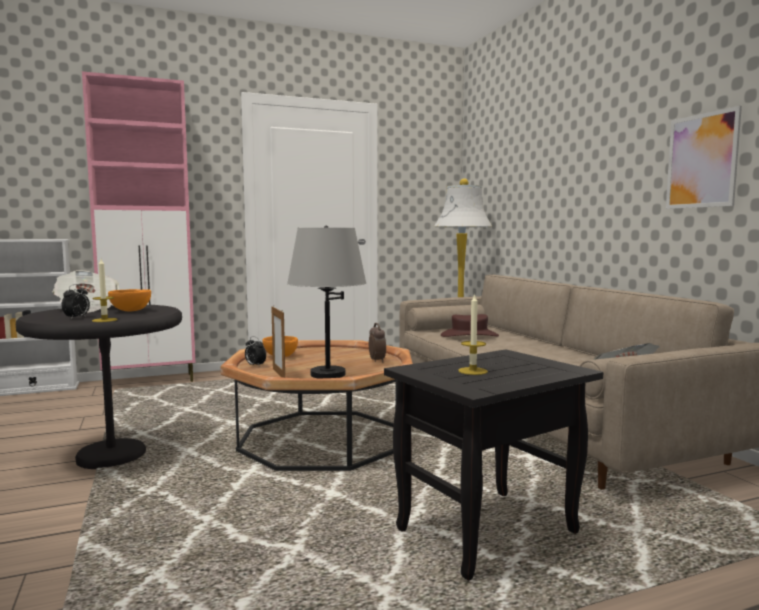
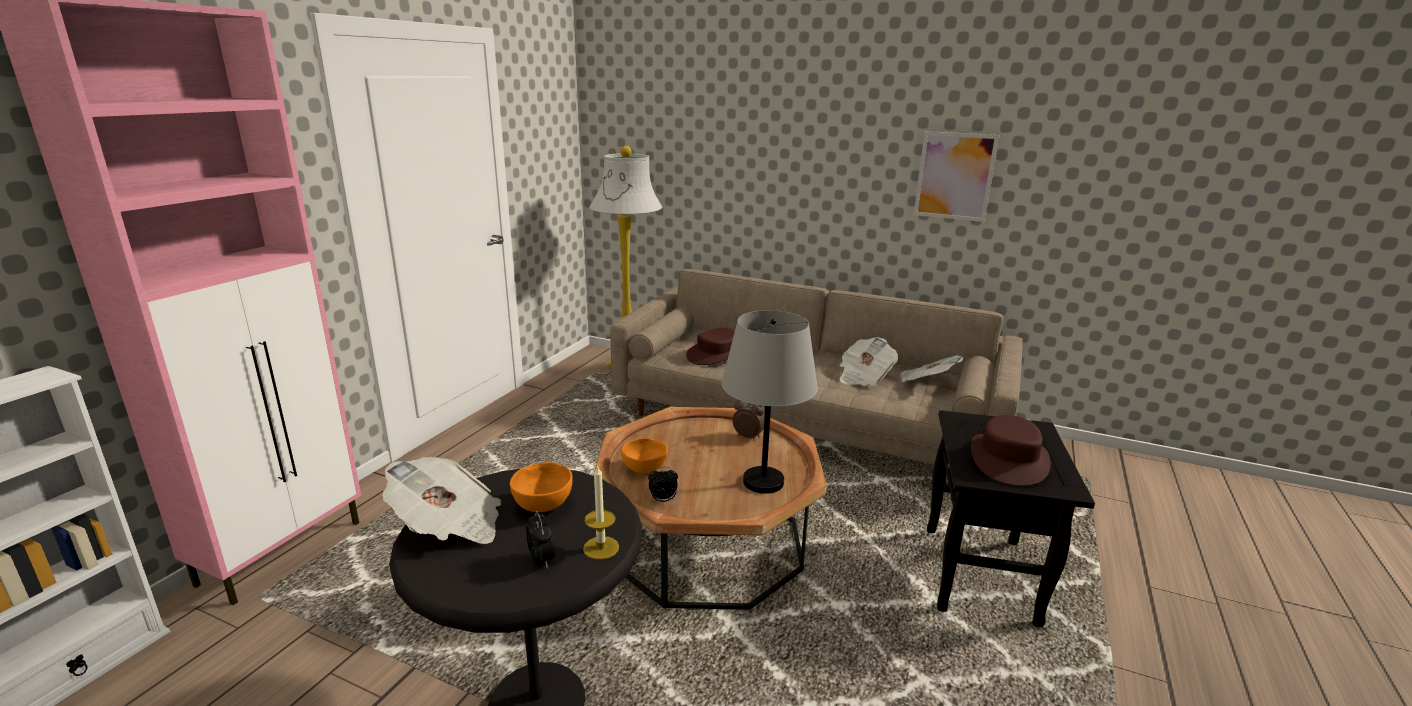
camera: 45 degrees left, 15 degrees up
(279, 374) = (721, 504): picture frame -> none
(472, 371) = (1008, 460): candle -> brown hat
(564, 361) = (863, 376): none -> newspaper

